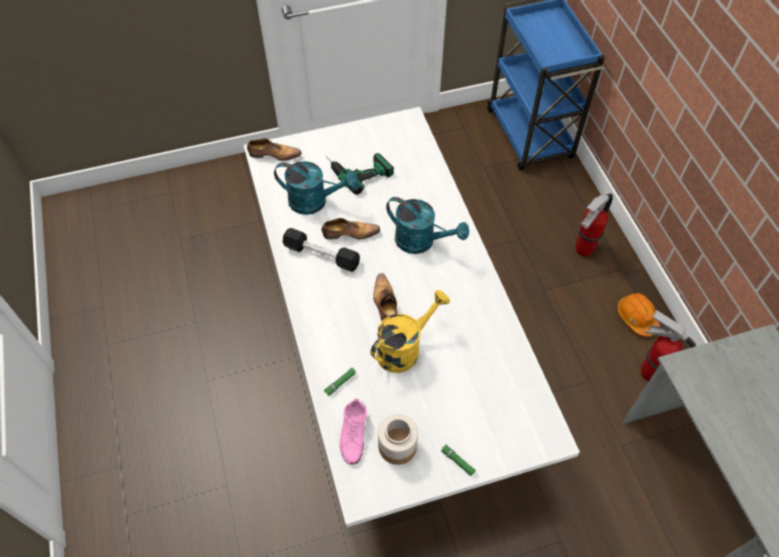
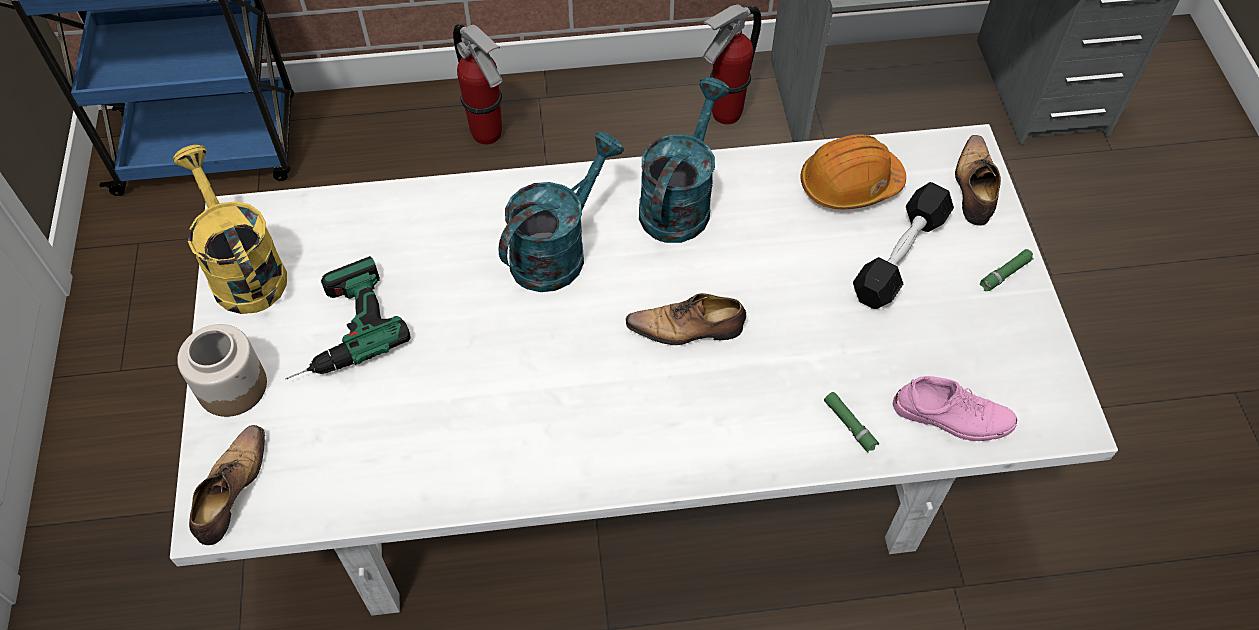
camera: 80 degrees left, 0 degrees up
(315, 201) = (401, 420): turquoise watering can -> turquoise watering can (679, 201)
(321, 255) = (548, 423): black dumbbell -> black dumbbell (900, 256)
(349, 233) = (505, 365): shoe -> shoe (974, 187)
(398, 446) = (977, 352): jar -> jar (233, 386)
(404, 348) = (786, 313): yellow watering can -> yellow watering can (243, 270)
(636, 317) = (630, 104): orange hard hat -> orange hard hat (849, 184)

